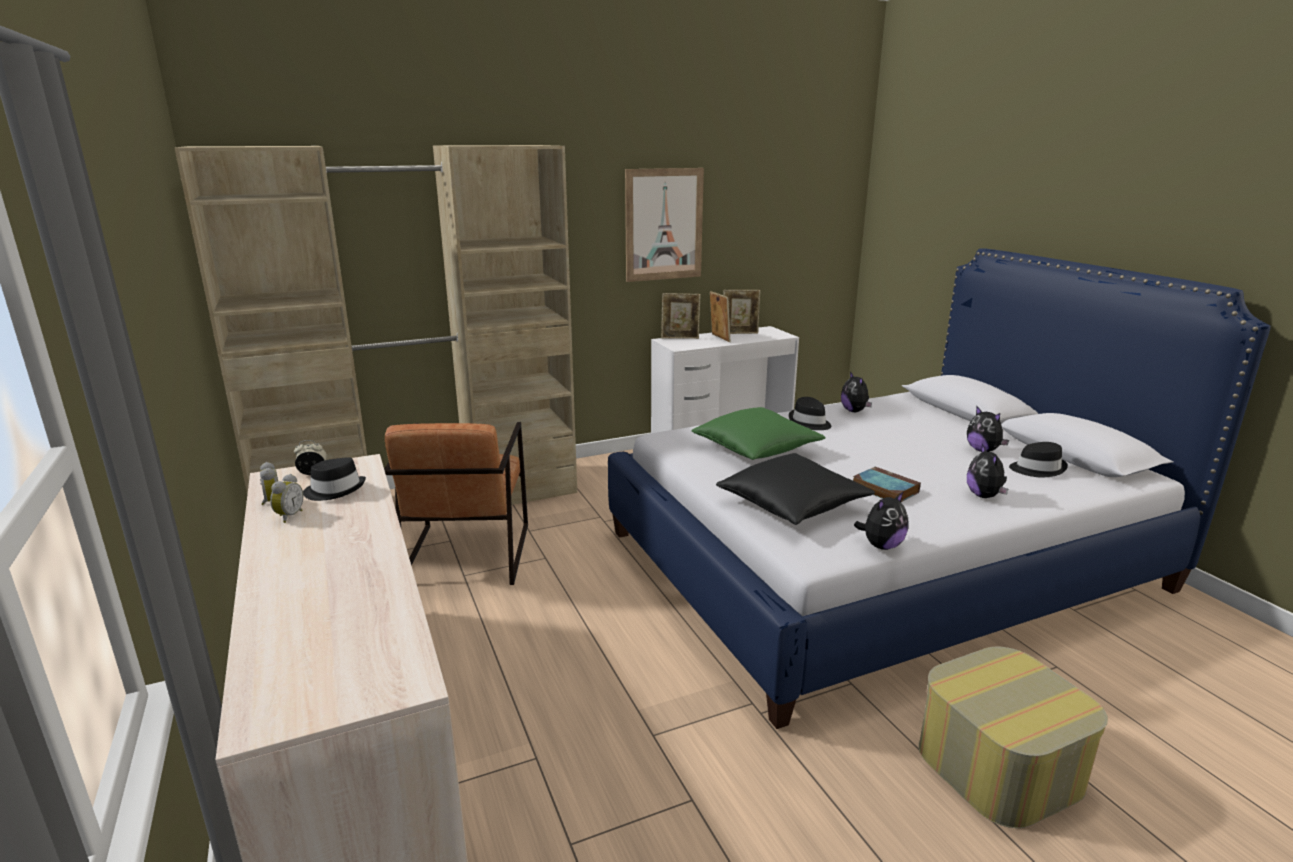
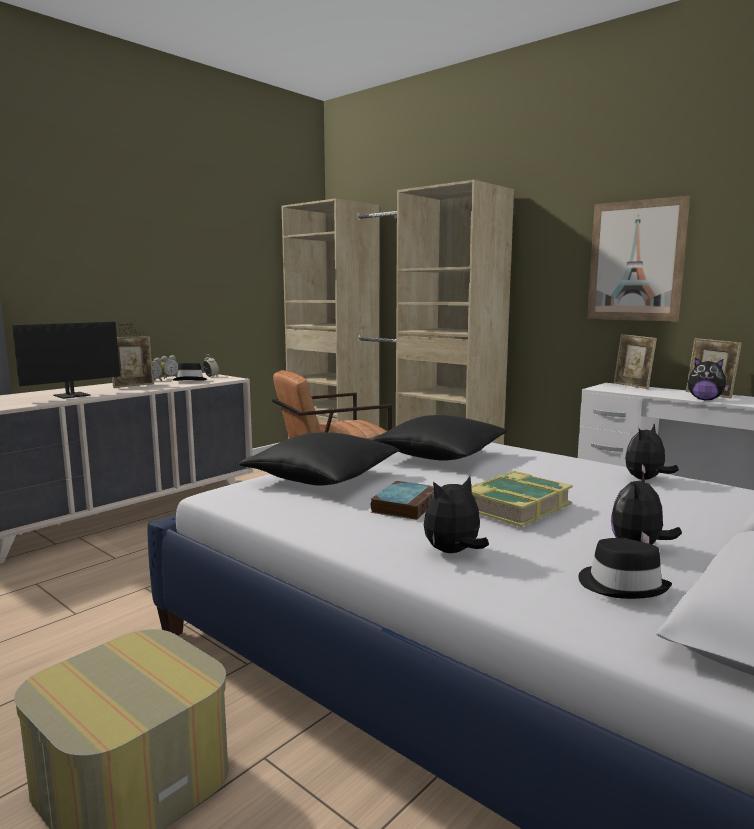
camera: 65 degrees right, 10 degrees down
(356, 584) = (77, 395): none -> monitor
(719, 338) = (668, 392): picture frame -> picture frame (133, 386)
(756, 449) = (440, 456): green pillow -> black pillow
(809, 422) = (557, 466): black hat -> none
(881, 545) = (260, 513): plush toy -> plush toy (705, 400)
(902, 458) = (513, 506): none -> book

